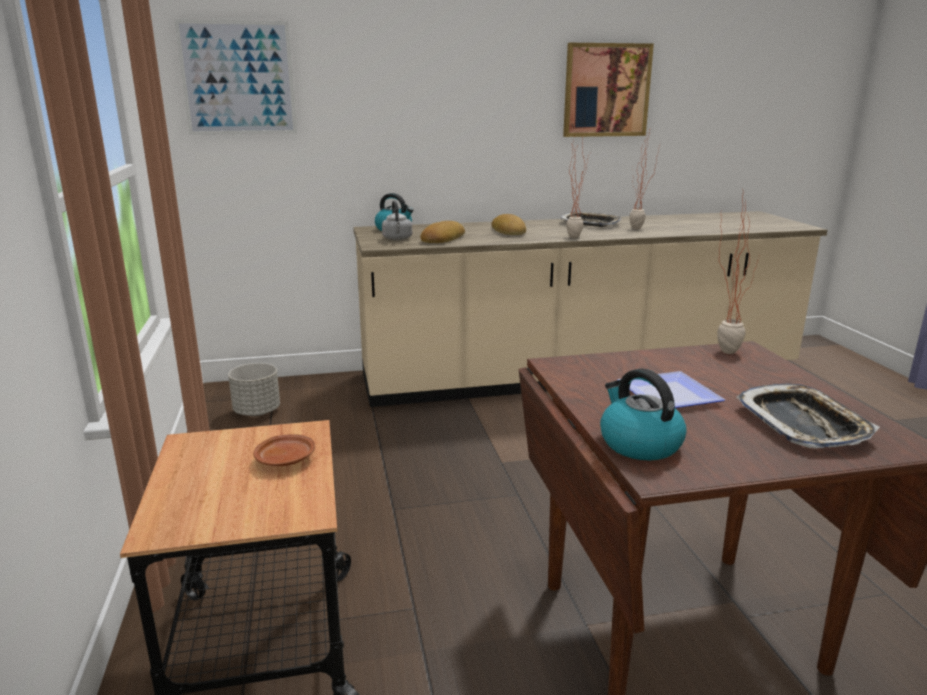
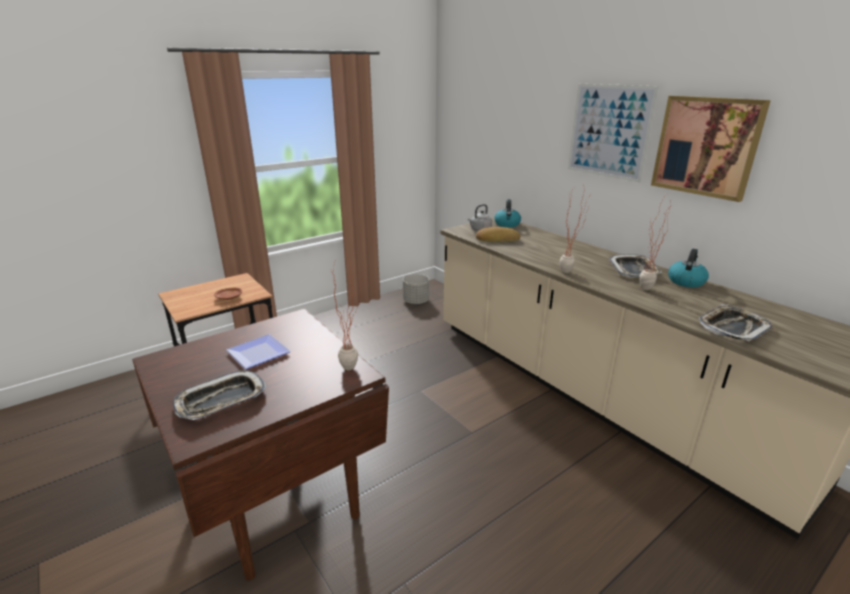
camera: 65 degrees right, 5 degrees up
(238, 78) = (462, 110): picture -> picture (609, 131)
(509, 231) = (553, 251): bread -> none
(639, 443) = (188, 352): kettle -> kettle (686, 281)
(724, 228) = (732, 327): none -> tray

